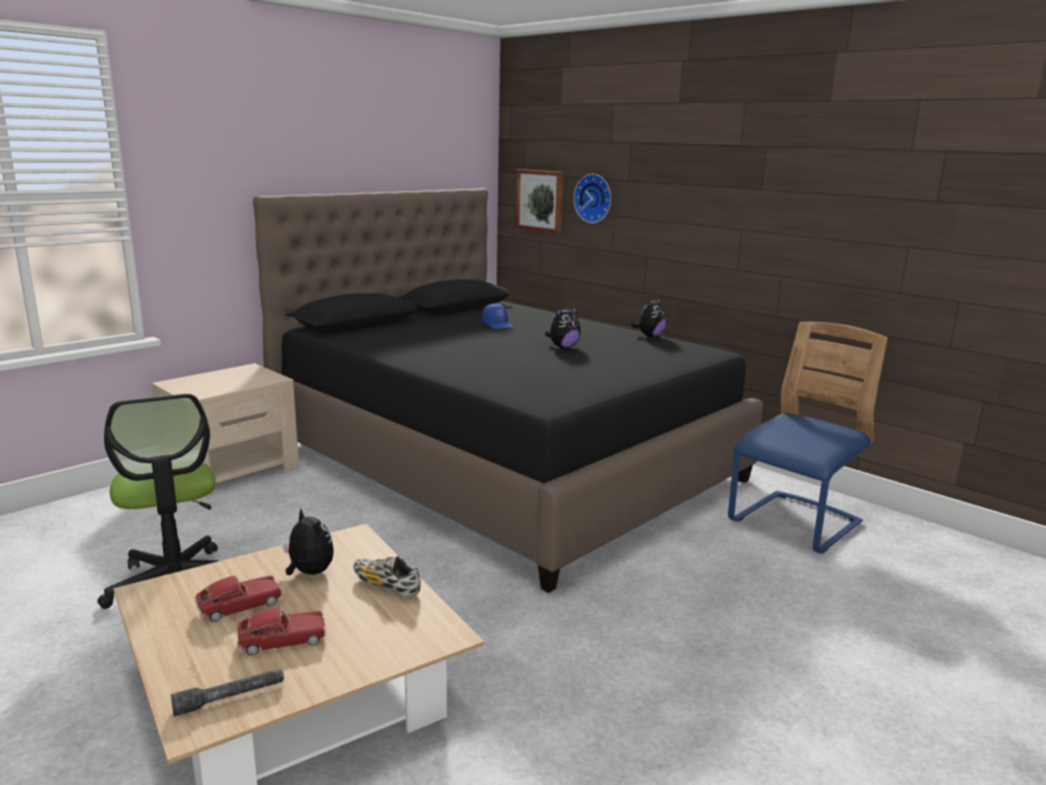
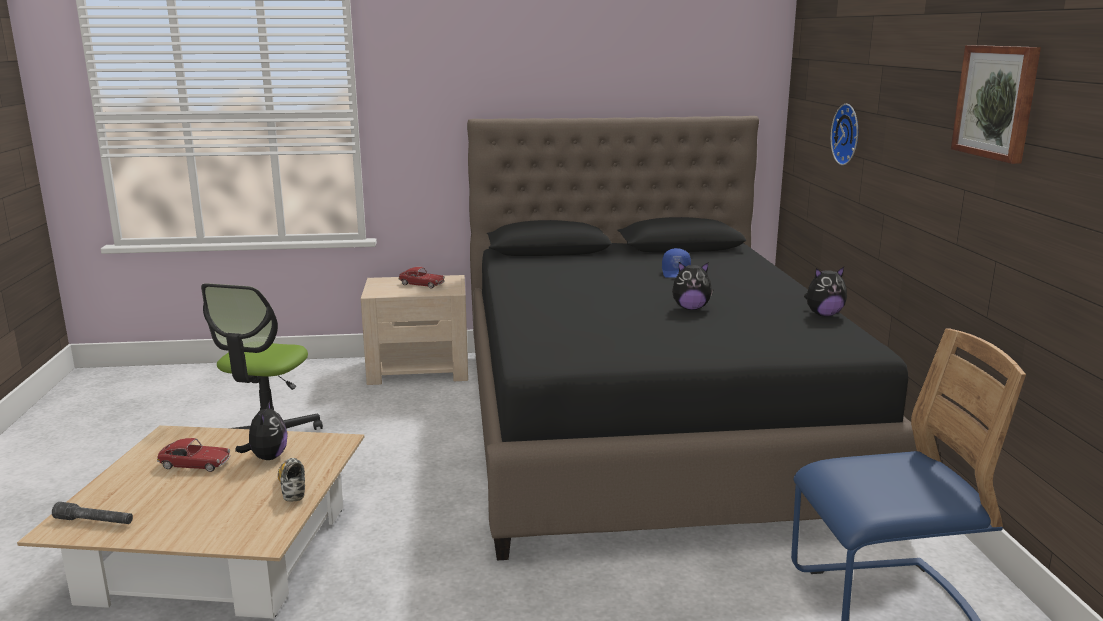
camera: 40 degrees right, 0 degrees up
(282, 640) = (176, 498): toy car -> toy car (422, 284)
(540, 200) = (811, 133): picture -> picture (997, 102)

